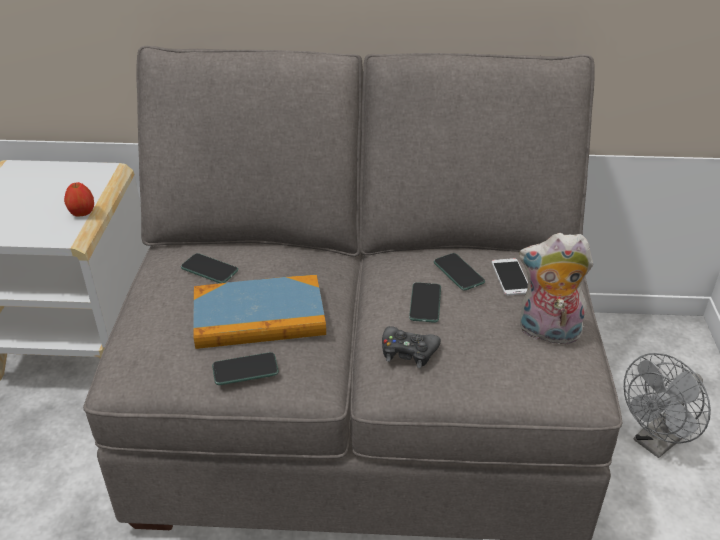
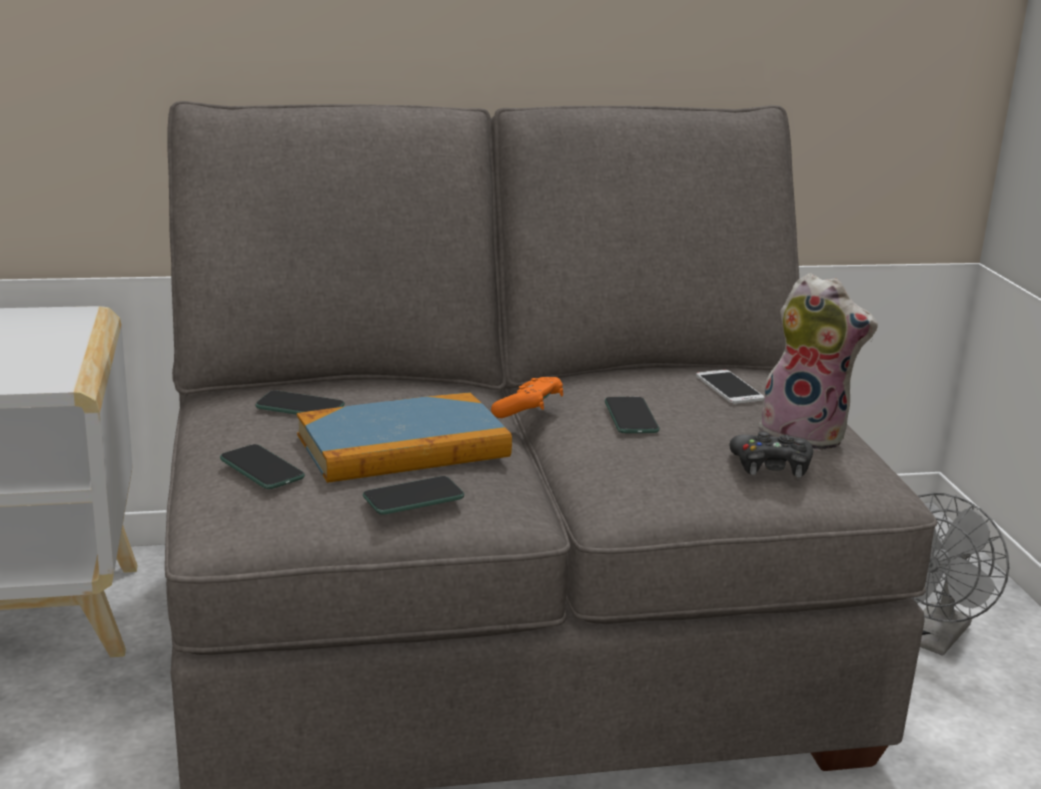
camera: 15 degrees left, 15 degrees down
(82, 213) = (71, 357): apple -> none
(360, 286) = (529, 411): none -> orange game controller
(408, 352) = (635, 462): black game controller -> black game controller (771, 465)
(458, 272) = (658, 387): phone -> phone (262, 469)
(547, 333) = (805, 434): plush toy -> plush toy turned 150 degrees counterclockwise

